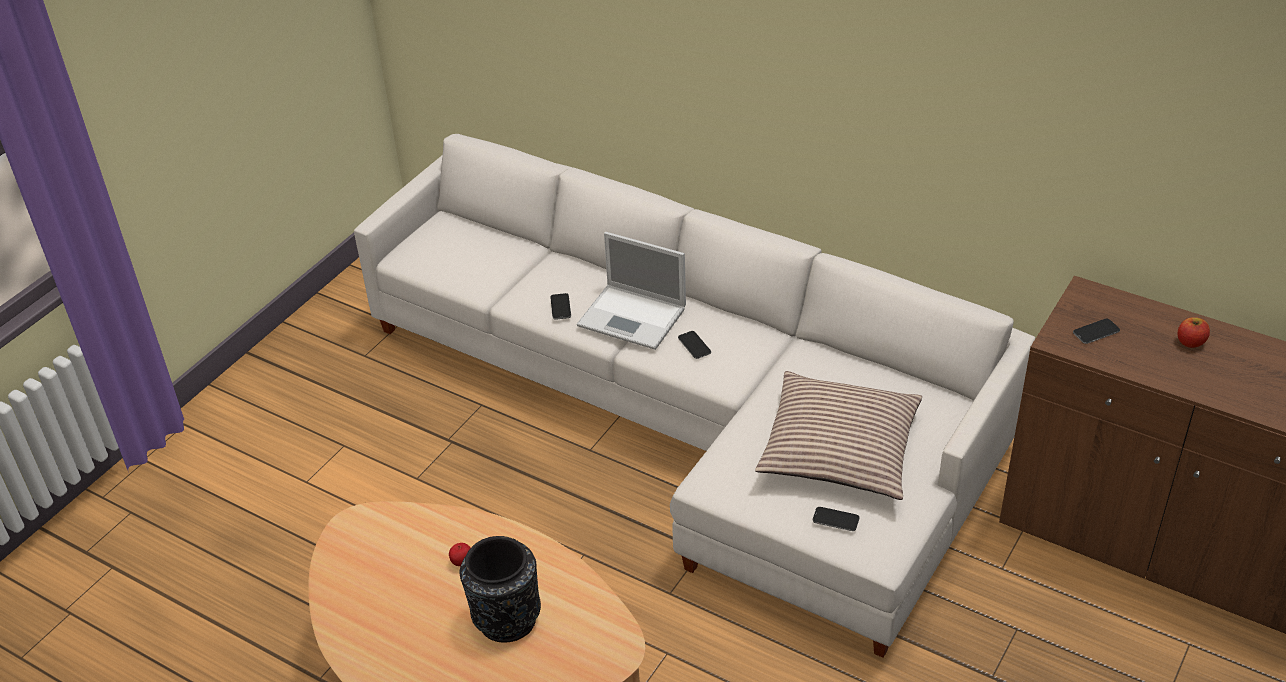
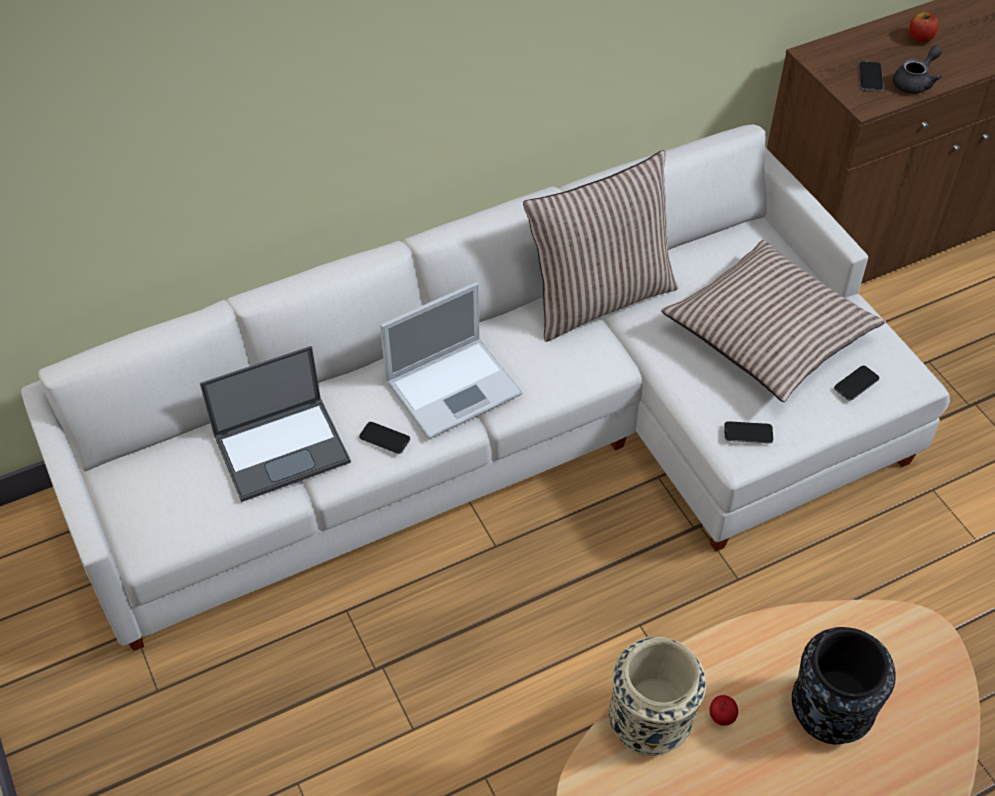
camera: 60 degrees left, 10 degrees up
(433, 528) = (650, 722): none -> beige vase
(516, 270) = (283, 447): none -> laptop
(694, 345) = (541, 361): phone -> phone (748, 433)
(787, 348) = (599, 297): none -> pillow
(1122, 359) = (915, 82): none -> grey teapot

